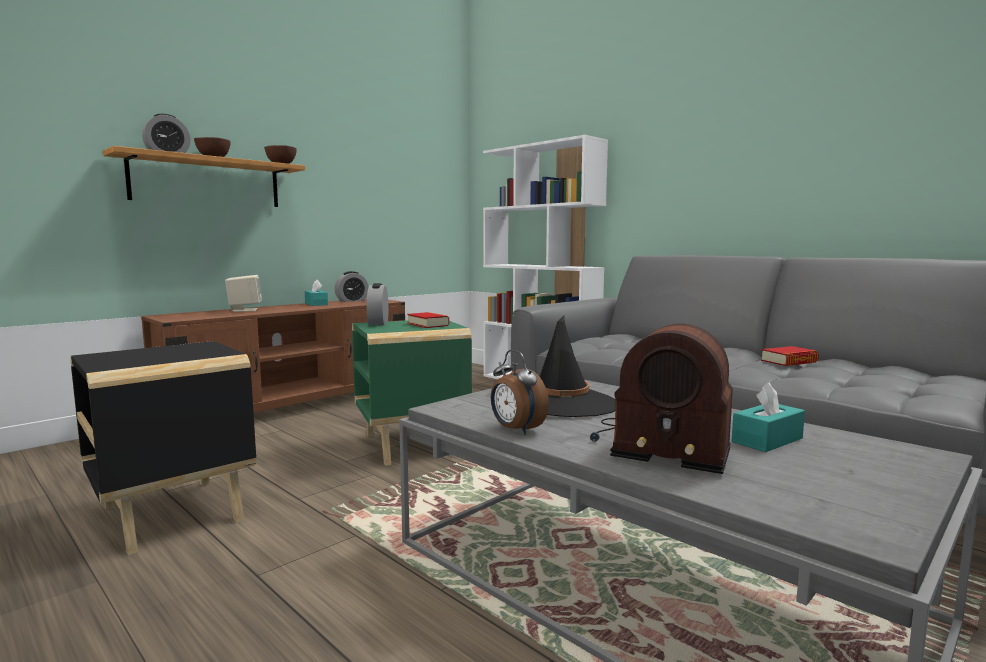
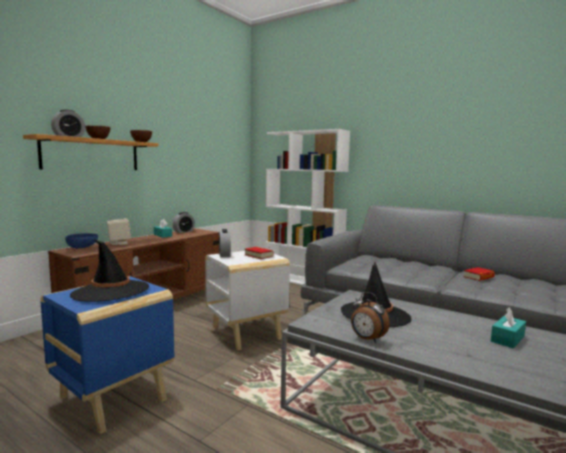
camera: 10 degrees left, 0 degrees up
(163, 354) = (111, 291): none -> black hat
(171, 512) = (111, 397): black side table -> blue side table
(189, 314) = (82, 248): none -> blue bowl
(412, 445) = (247, 333): green side table -> white side table
(657, 444) = (453, 346): radio -> none

